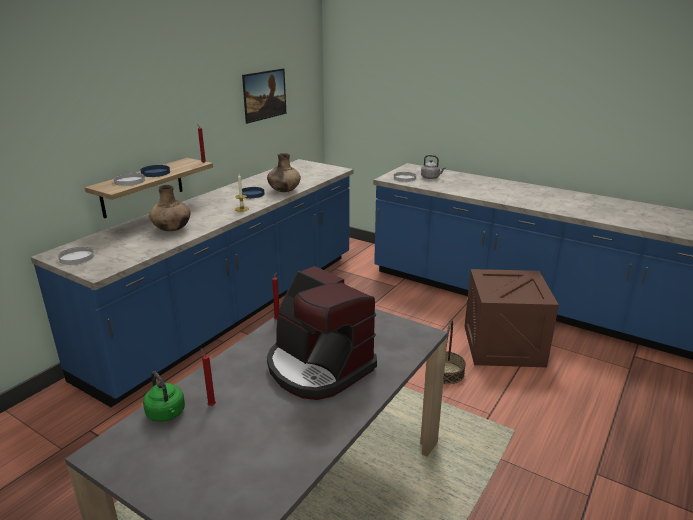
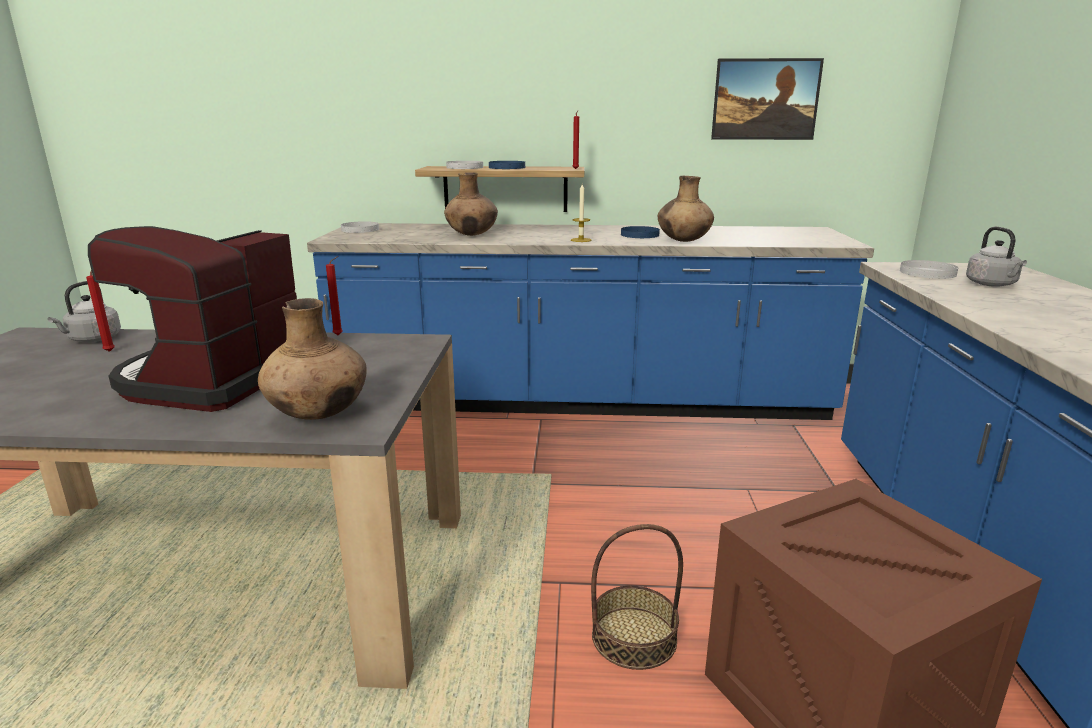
camera: 60 degrees right, 5 degrees down
(167, 414) = (92, 339): green kettle -> grey kettle
(401, 341) = (319, 414): none -> brown vase

